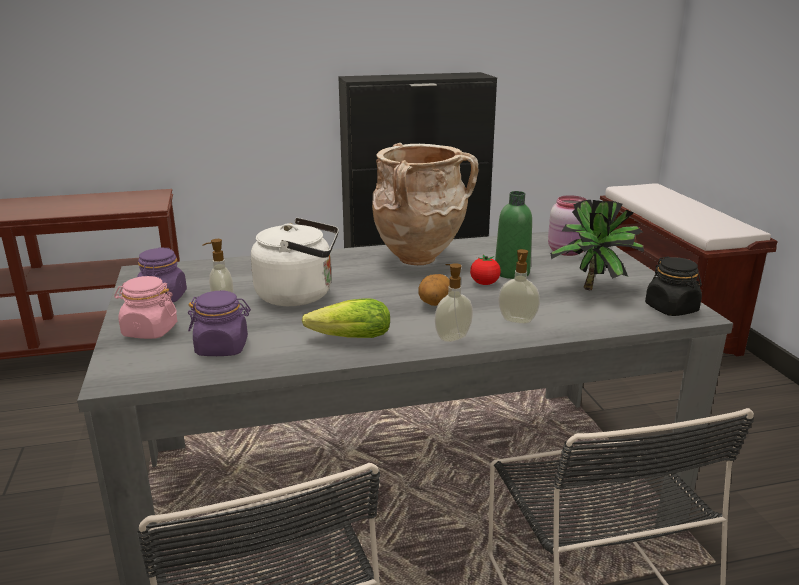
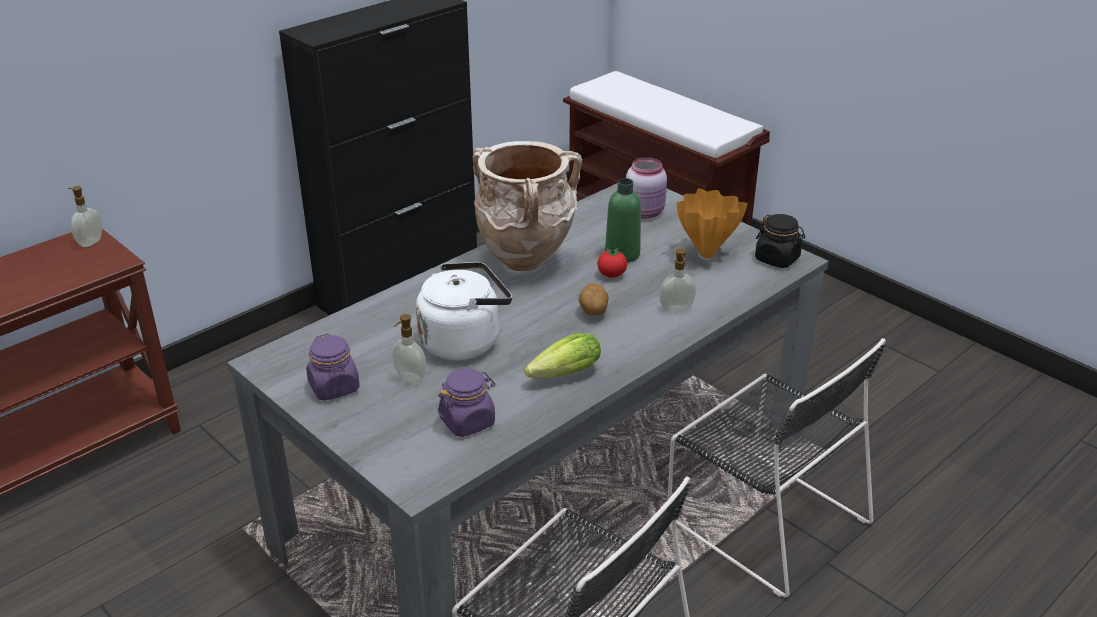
camera: 30 degrees left, 10 degrees up
(149, 331) = (375, 428): pink jar -> none
(452, 337) = (643, 344): soap dispenser -> soap dispenser (90, 242)
(595, 289) = (705, 254): potted plant -> orange vase

